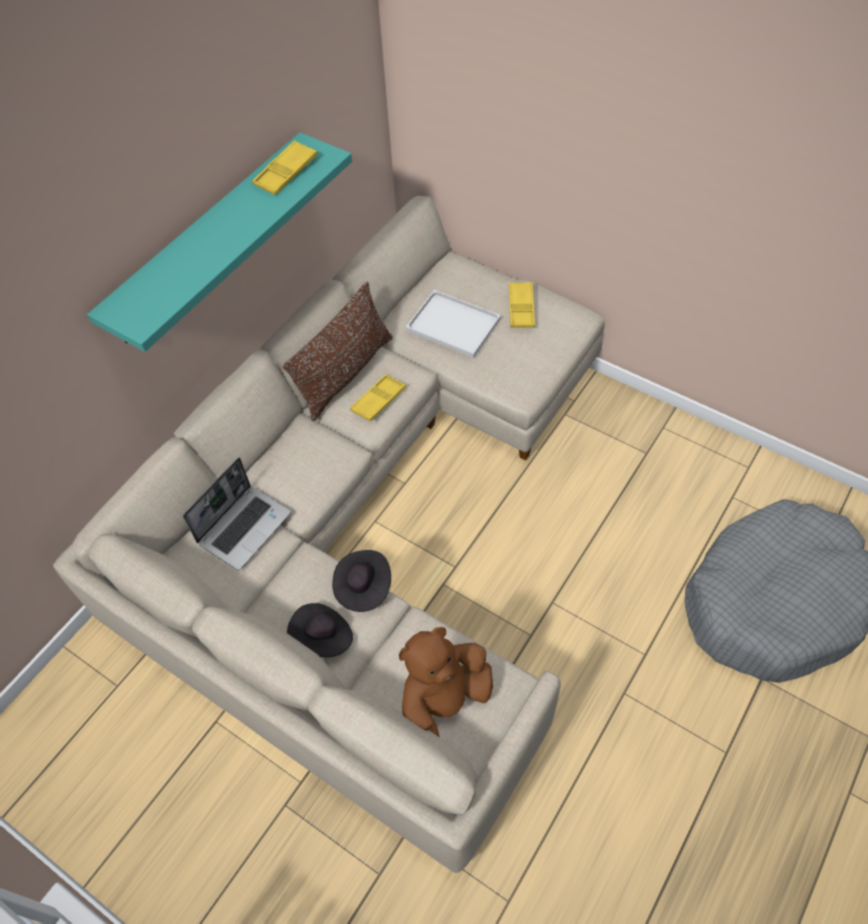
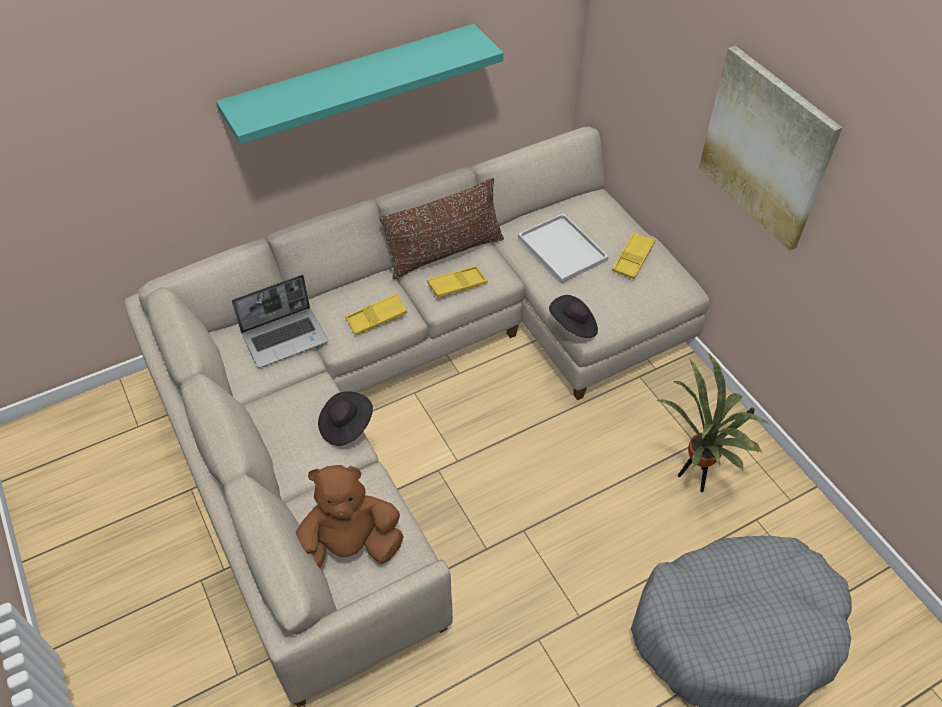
camera: 25 degrees right, 5 degrees down
(286, 172) = (439, 50): yellow tray -> yellow tray (376, 318)
(323, 638) = (288, 450): black hat -> black hat (573, 326)
(648, 162) = (766, 148): none -> picture
(664, 486) = (694, 480): none -> potted plant

